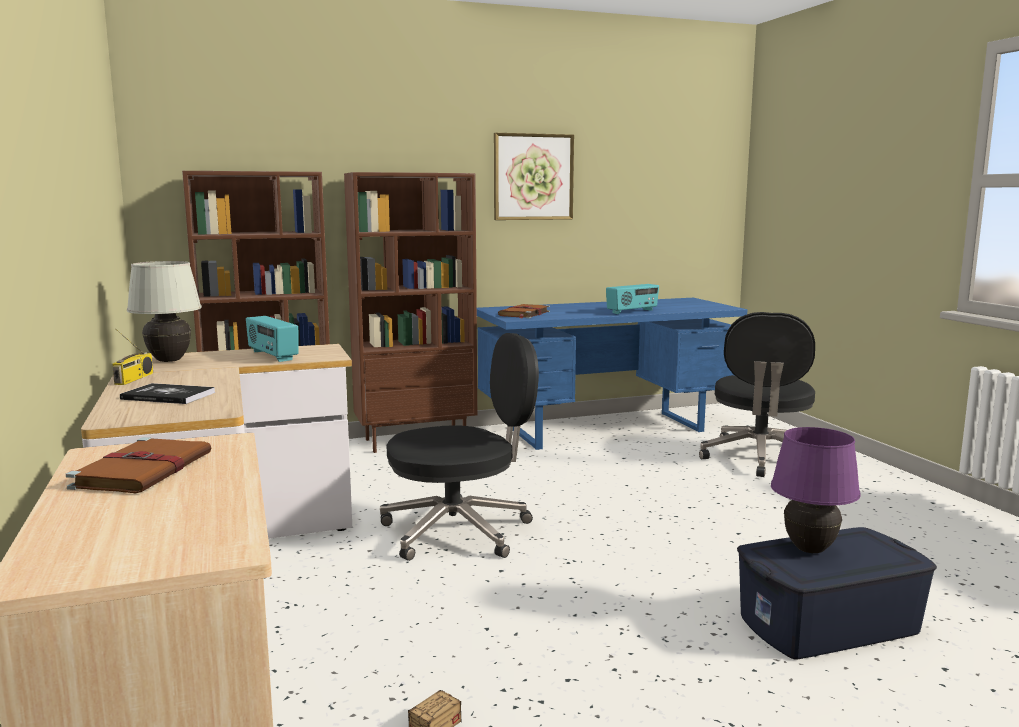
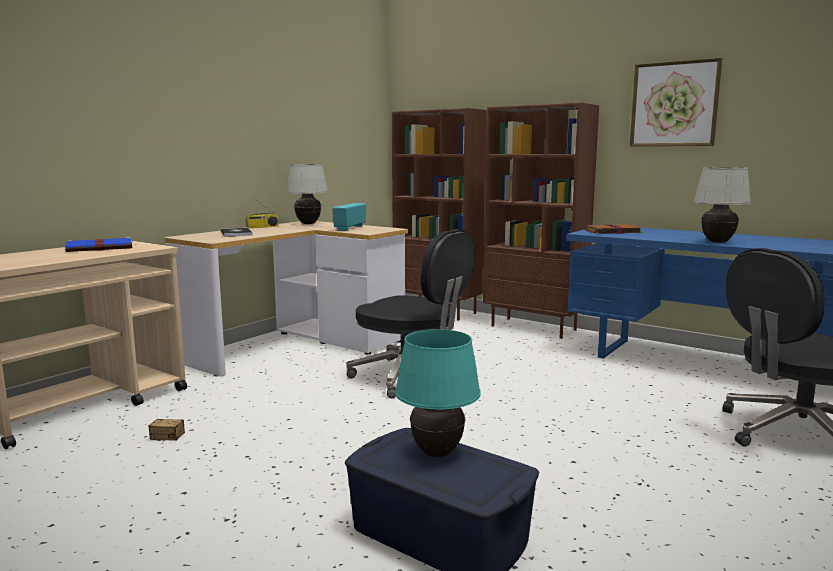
camera: 55 degrees right, 0 degrees up
(144, 469) = (101, 248): brown book -> blue book
(632, 311) = (717, 242): radio -> white table lamp
(809, 549) = (437, 453): purple table lamp -> turquoise table lamp

